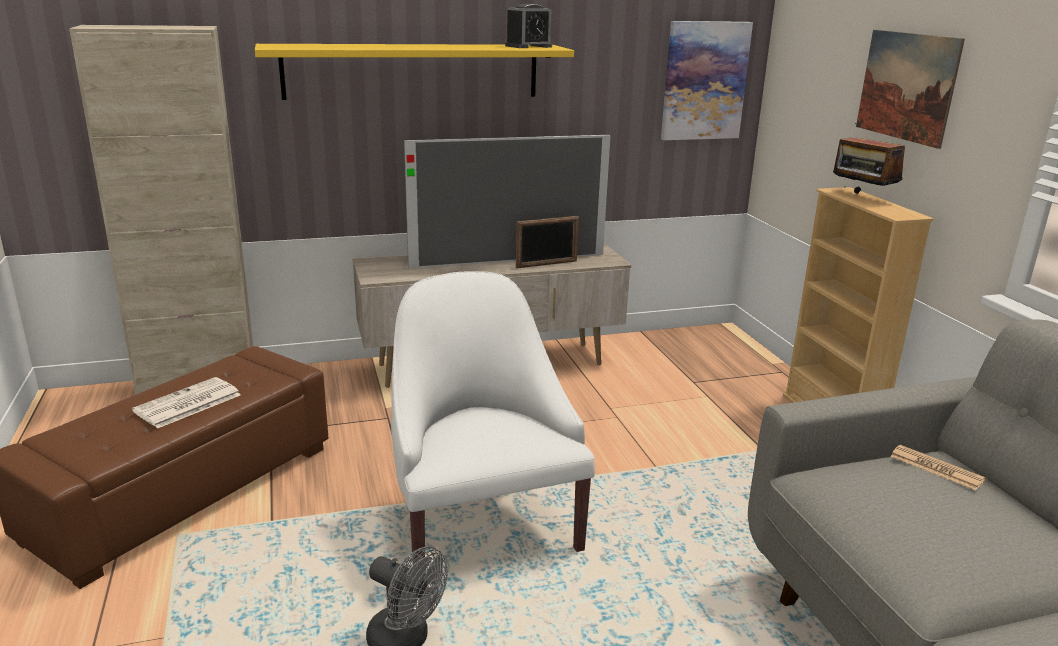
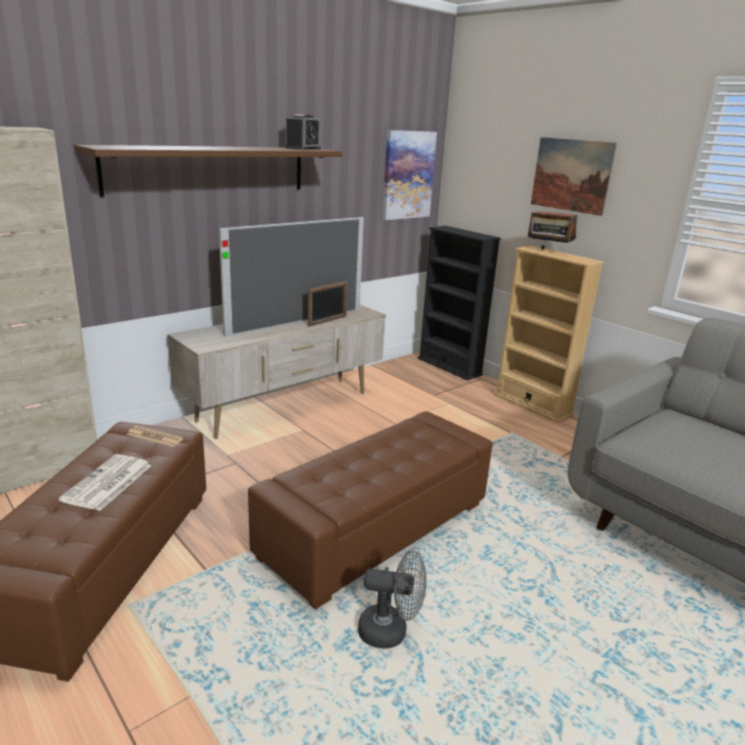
camera: 25 degrees left, 0 degrees up
(412, 71) = (209, 169): yellow shelf -> brown shelf
(481, 527) = (375, 530): white armchair -> brown ottoman
(748, 349) = (449, 366): none -> black bookcase
(936, 468) = (682, 419): newspaper -> newspaper (155, 437)

